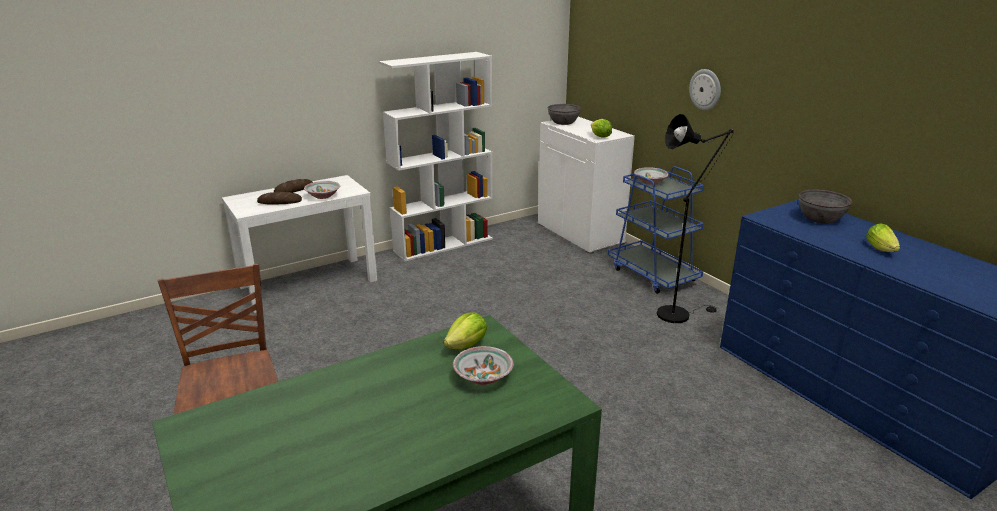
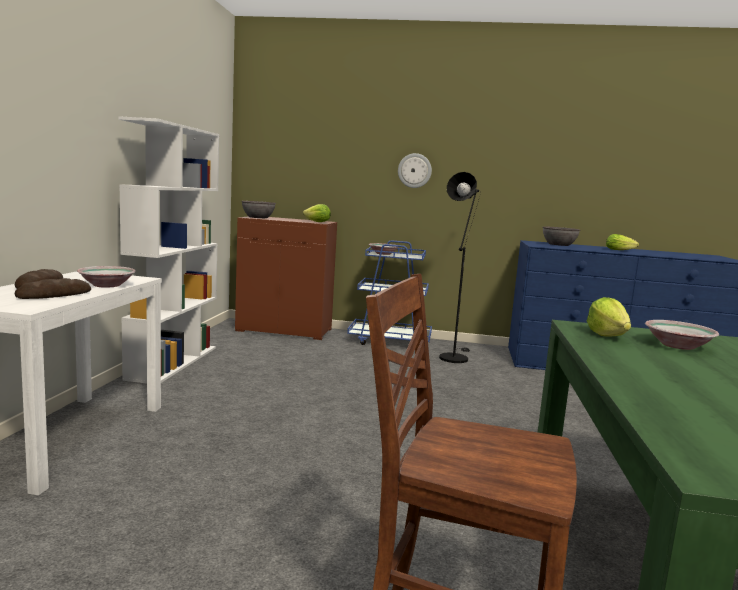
camera: 50 degrees left, 15 degrees down
(581, 234) = (285, 330): white cabinet -> brown cabinet

